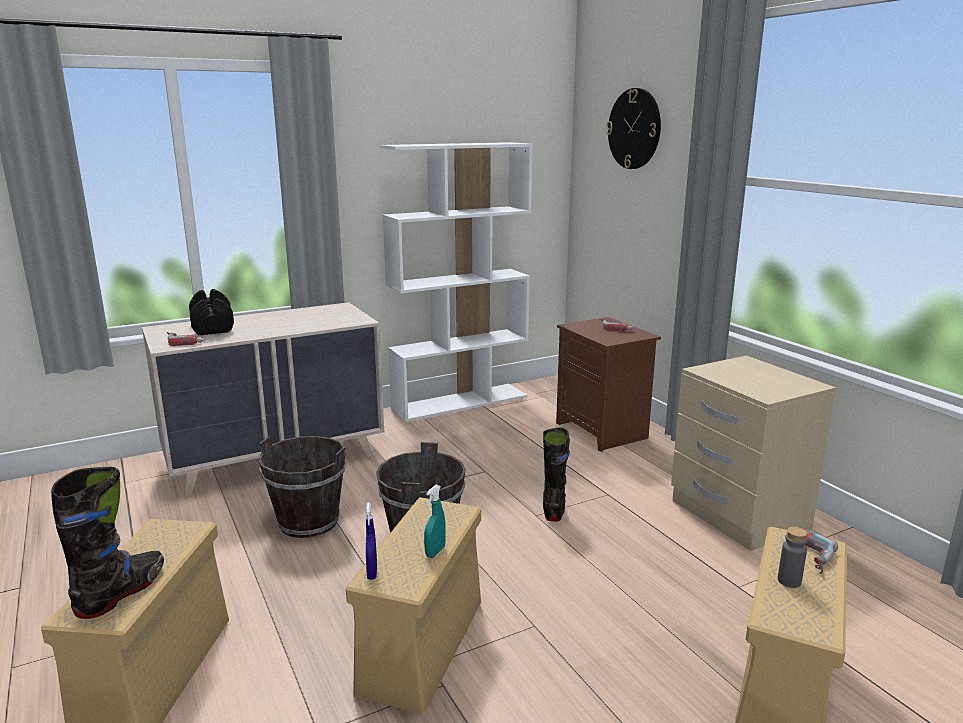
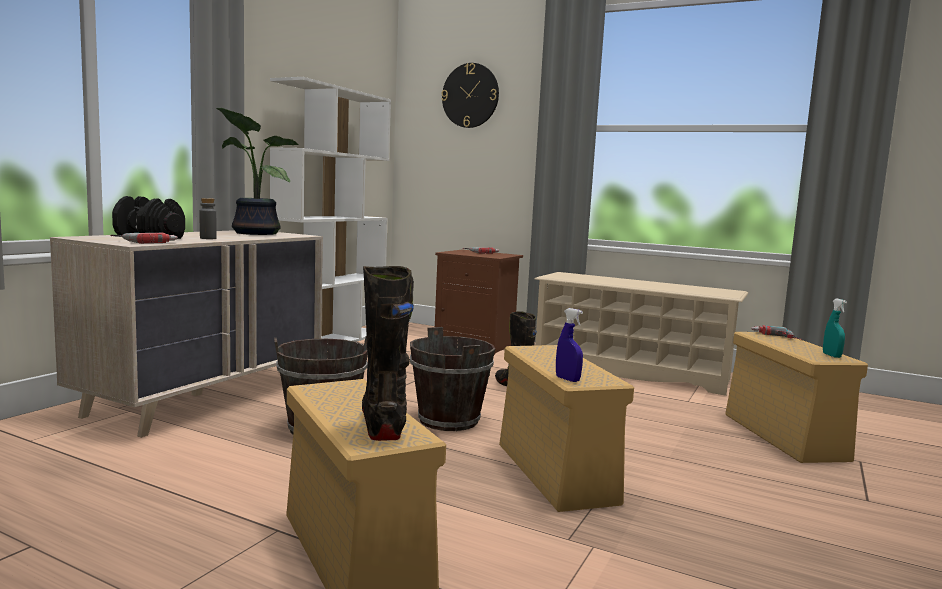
camera: 35 degrees left, 10 degrees down
(323, 315) = (252, 233): none -> potted plant
(435, 552) = (585, 365): turquoise spray bottle -> turquoise spray bottle (831, 355)
(737, 515) = (631, 371): beige nightstand -> beige shoe rack
(789, 581) = (792, 346): grey bottle -> grey bottle (208, 238)

